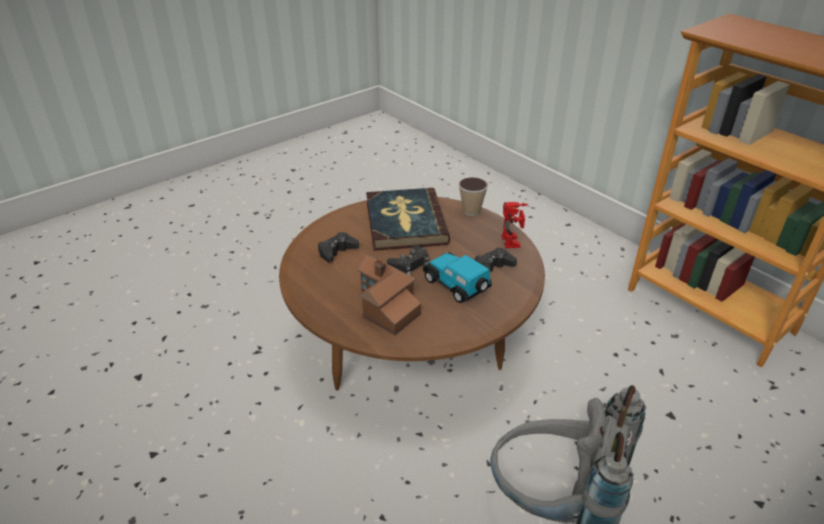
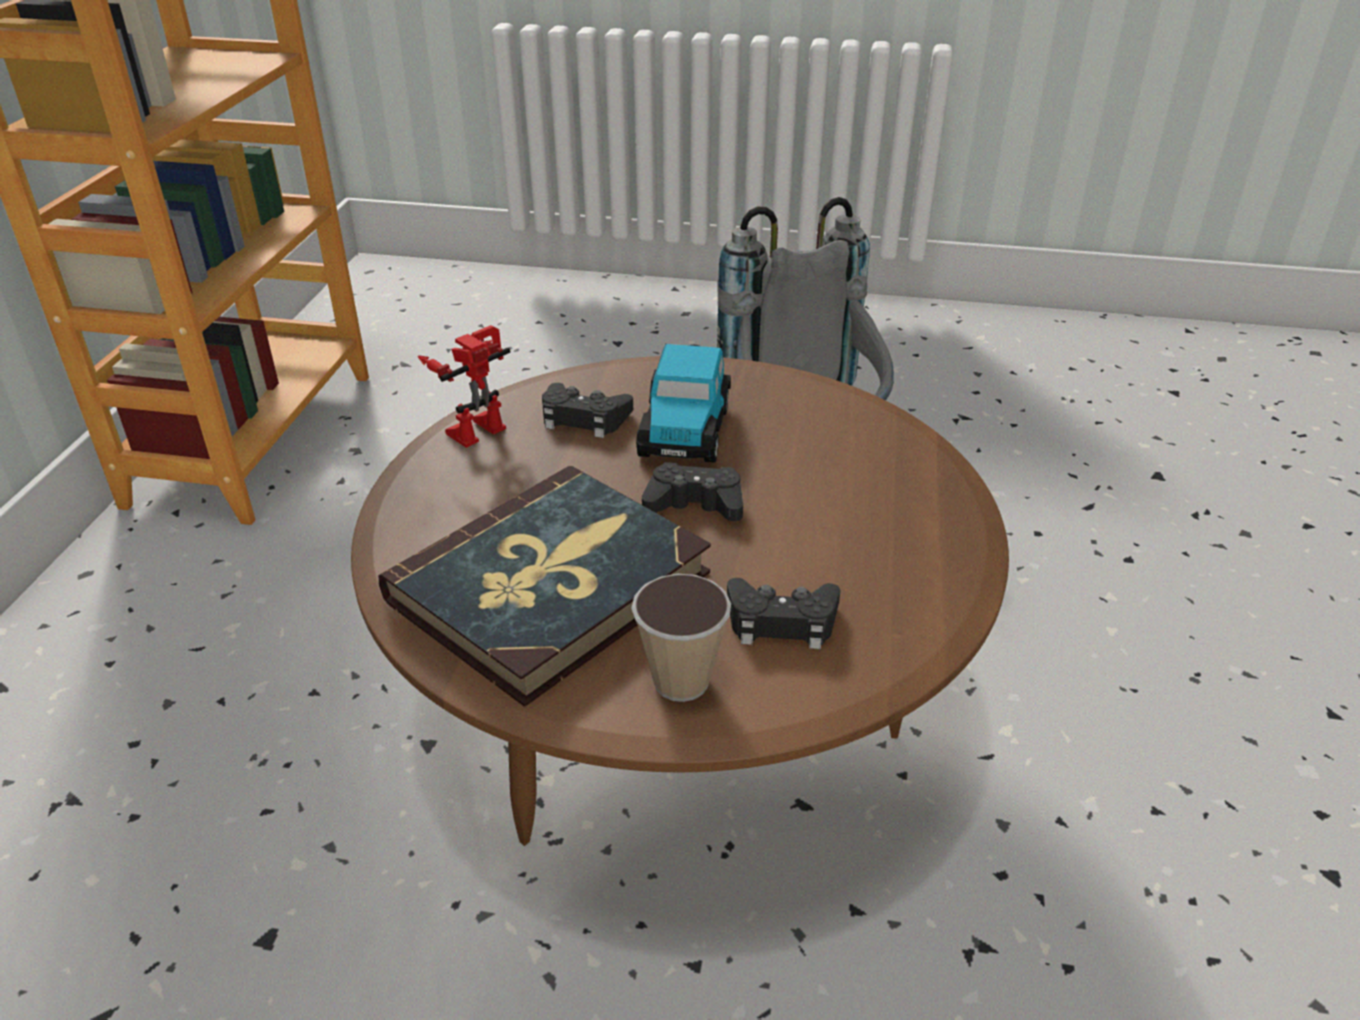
camera: 130 degrees left, 0 degrees up
(386, 306) = (839, 471): toy house -> none
(471, 211) = (399, 519): cup -> cup (681, 681)

